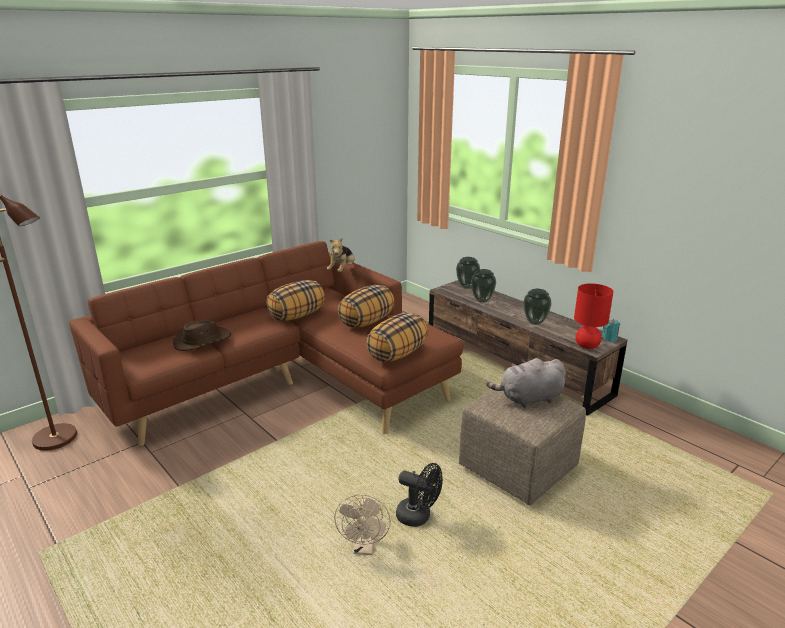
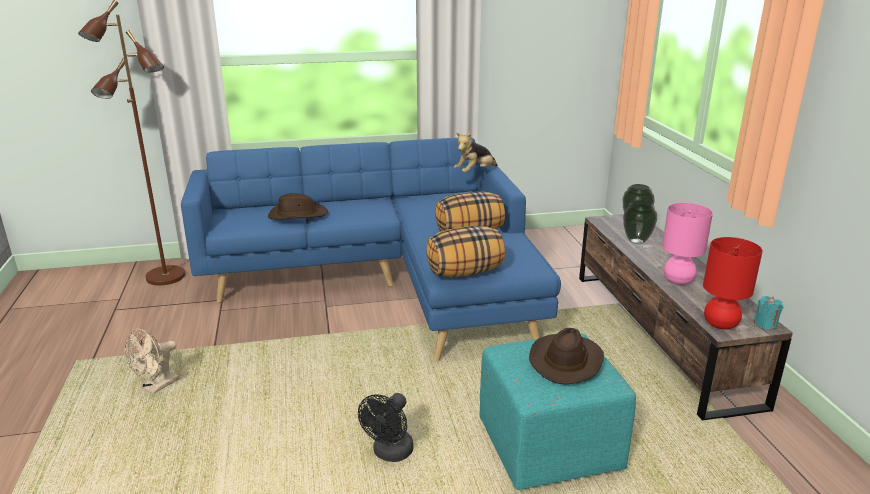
camera: 30 degrees right, 0 degrees up
(291, 385) = (390, 286): brown sofa -> blue sofa
(297, 316) = (408, 212): pillow -> none
(364, 548) = (311, 461): beige fan -> beige fan (157, 387)
(418, 517) = (390, 453): black fan -> black fan turned 60 degrees clockwise
(517, 469) = (547, 448): beige ottoman -> turquoise ottoman
(528, 399) = (566, 360): grey plush toy -> brown hat
(534, 322) = (677, 280): vase -> pink table lamp

